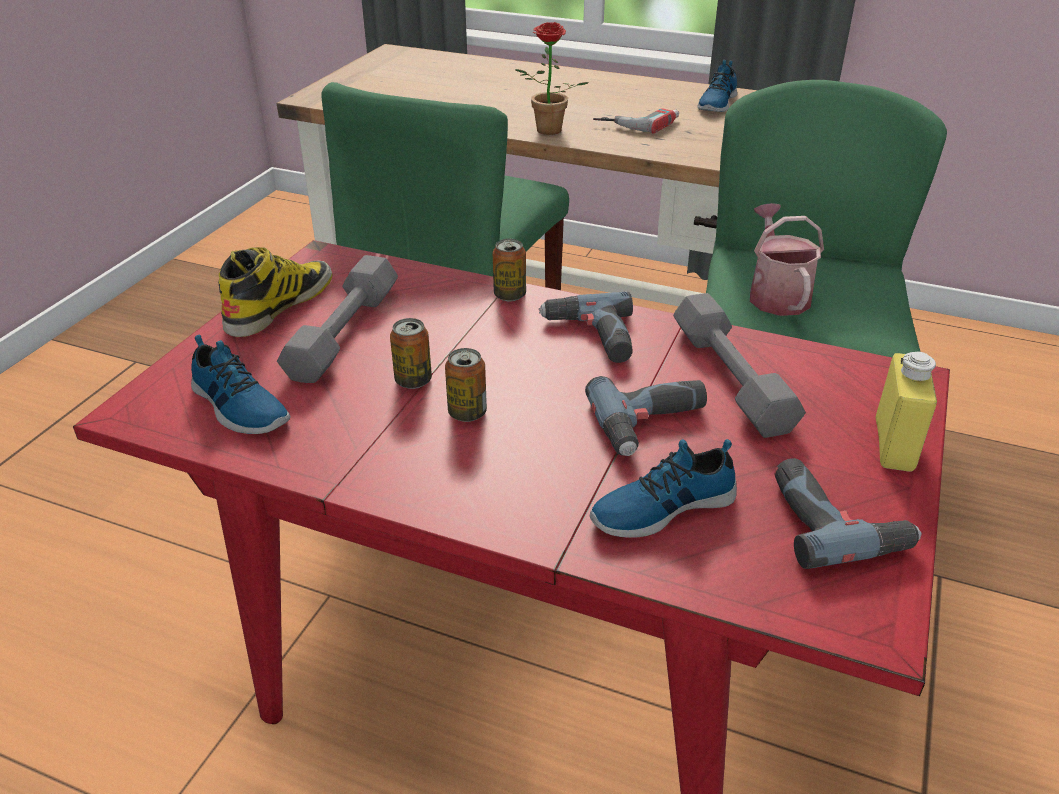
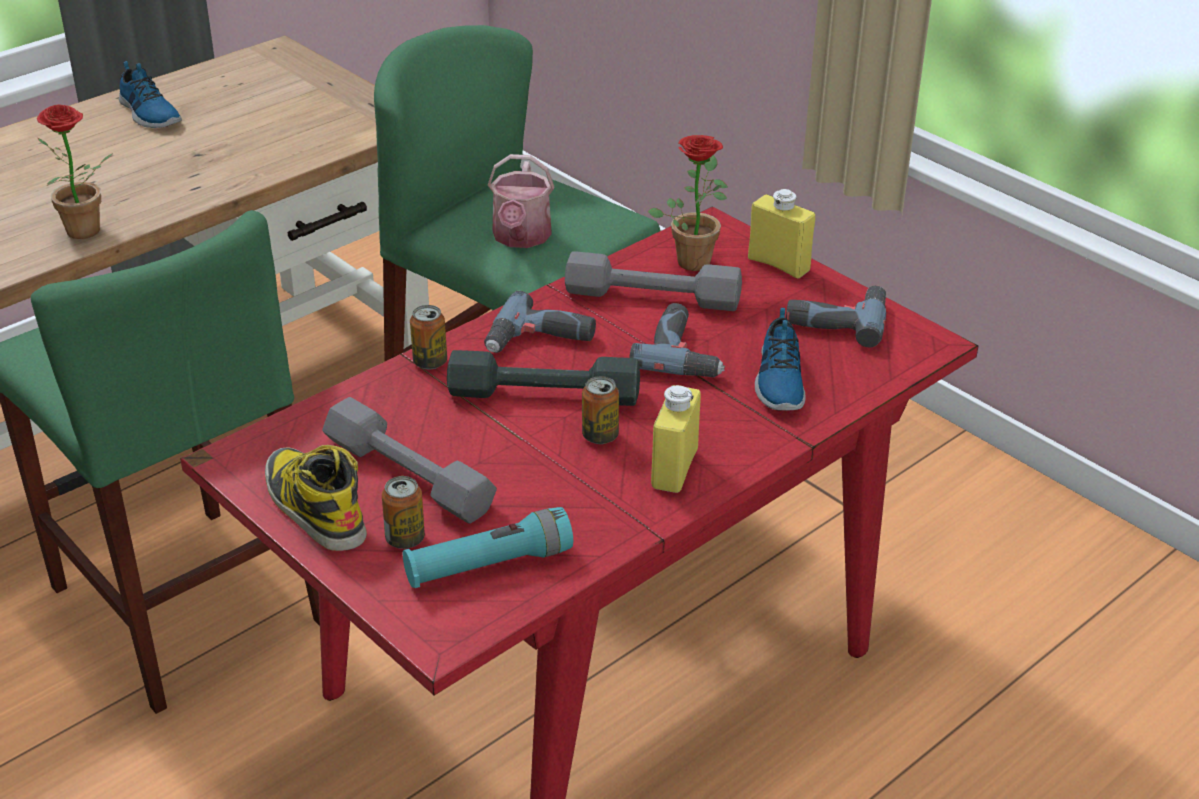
camera: 65 degrees left, 0 degrees up
(238, 407) = (488, 565): shoe -> turquoise flashlight
(413, 381) = (528, 453): can -> can (405, 539)
(443, 475) = (674, 469): none -> yellow bottle
(508, 363) = (543, 394): none -> grey dumbbell
(637, 122) = (136, 173): power drill -> none
(776, 294) = (520, 238): watering can -> watering can turned 105 degrees counterclockwise
(832, 383) = (693, 258): none -> potted plant

